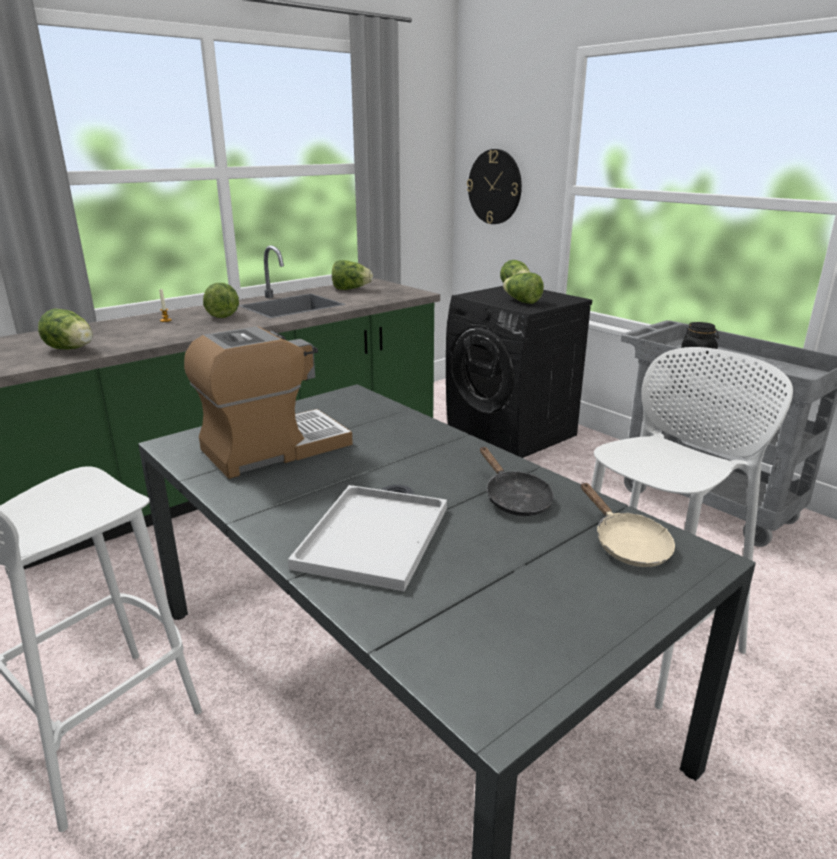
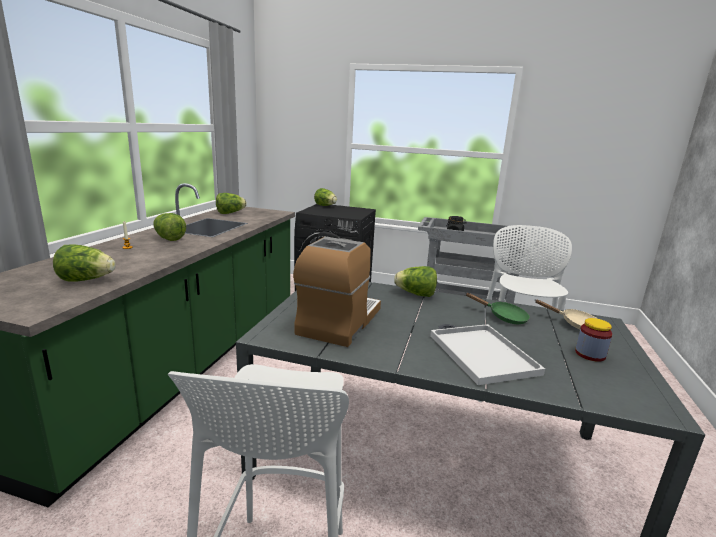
camera: 35 degrees left, 5 degrees down
(495, 187) = (291, 143): wall clock -> none
(514, 499) = (503, 317): black frying pan -> green frying pan
(522, 301) = (343, 213): lettuce -> lettuce (416, 294)
(550, 593) = (590, 354): none -> jar

